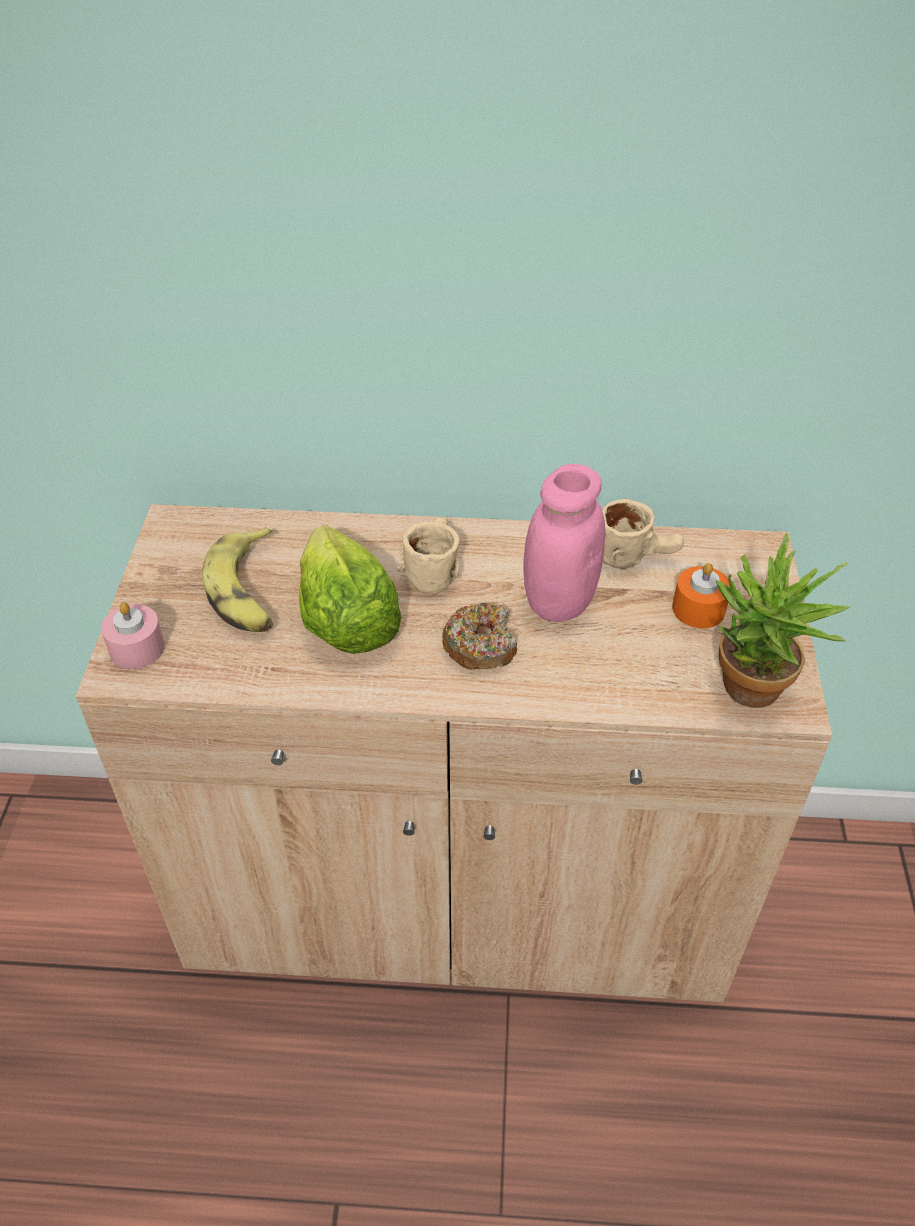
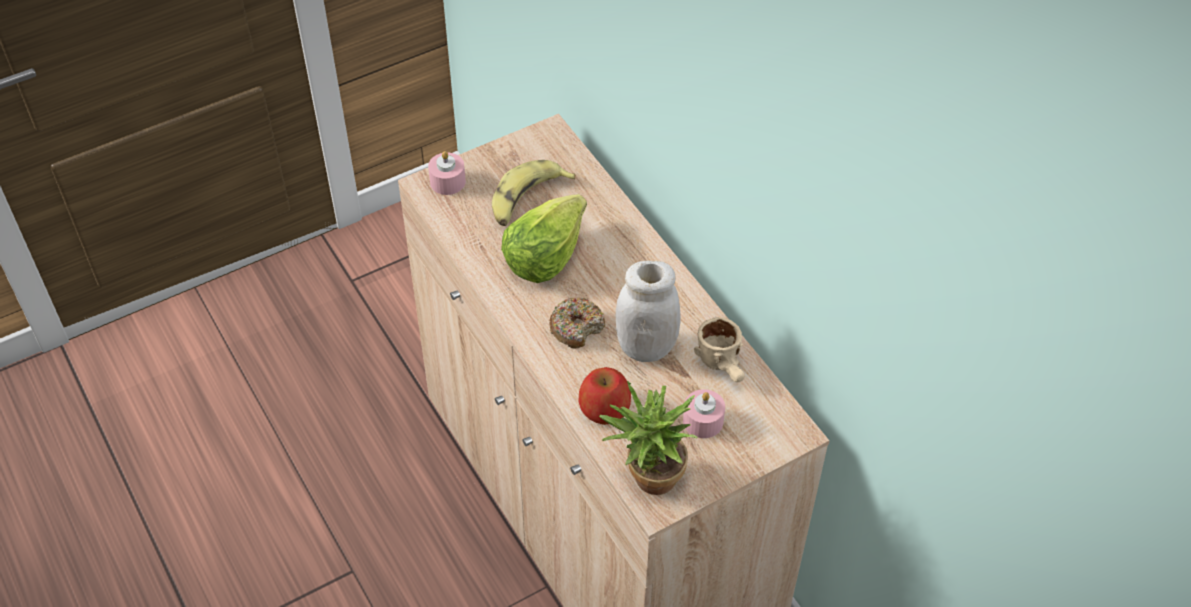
camera: 55 degrees right, 5 degrees up
(430, 568) = (620, 270): beige mug -> none
(559, 602) = (646, 347): pink jar -> white jar
(619, 680) = (605, 408): none -> apple
(698, 609) = (703, 421): orange candle -> pink candle

